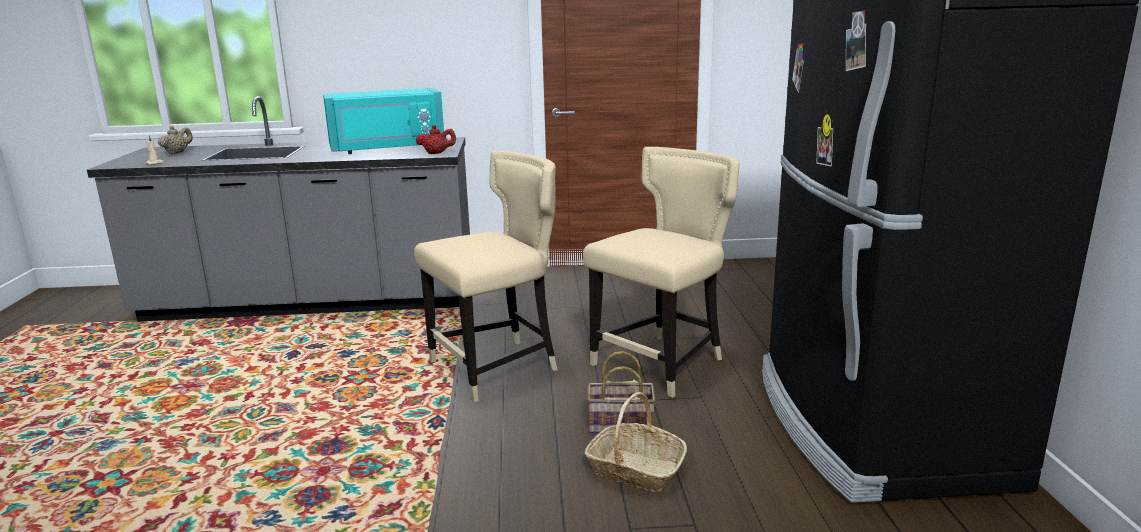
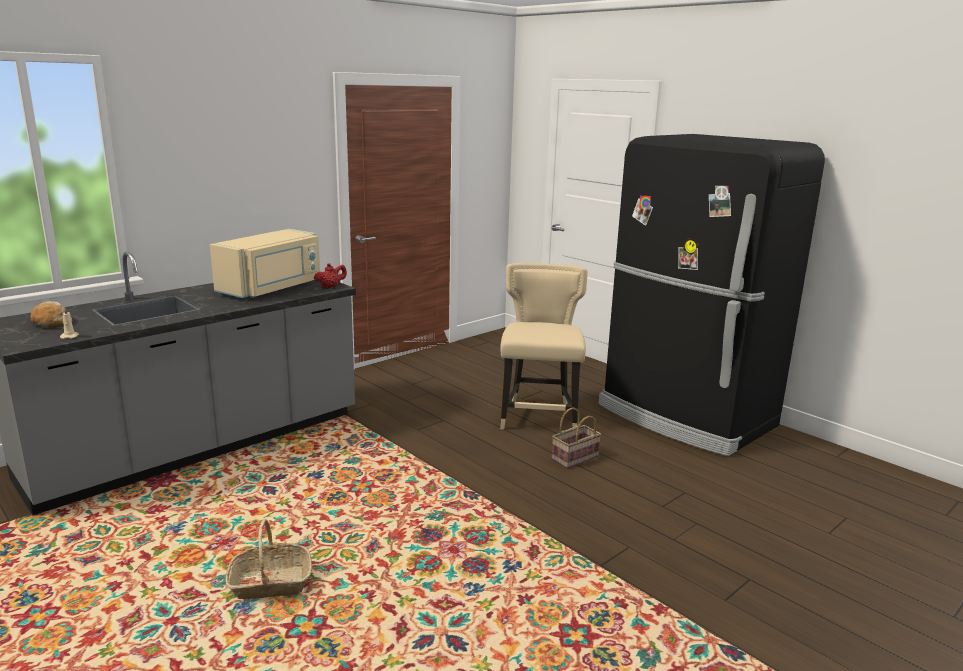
camera: 40 degrees left, 0 degrees up
(177, 153) = (51, 322): beige teapot -> bread
(388, 149) = (272, 288): turquoise microwave -> beige microwave
(497, 367) = (446, 449): beige chair -> none
(635, 469) = (619, 478): basket -> basket (270, 584)

